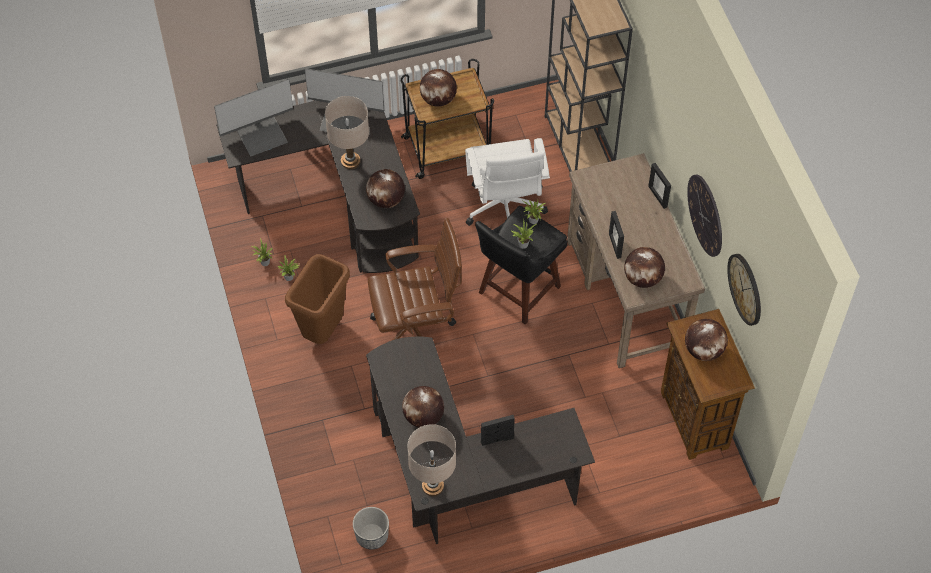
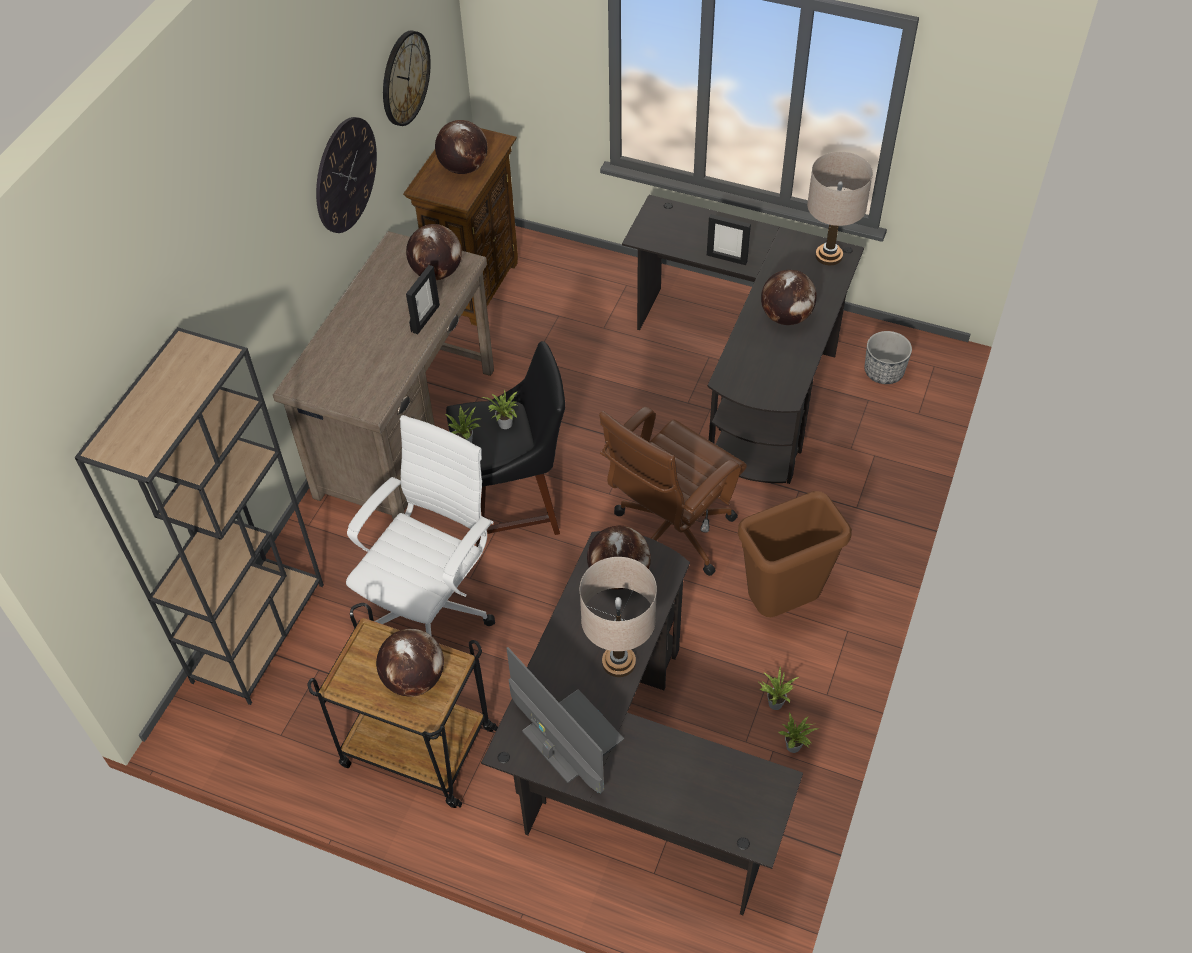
camera: 140 degrees left, 5 degrees down
(261, 135) = (715, 794): monitor -> none
(417, 331) = (670, 535): brown office chair -> brown office chair turned 75 degrees counterclockwise
(658, 196) = (319, 338): picture frame -> none

